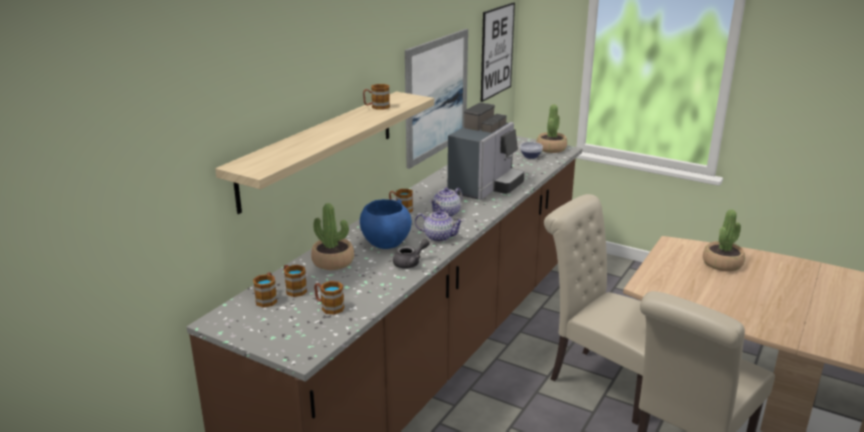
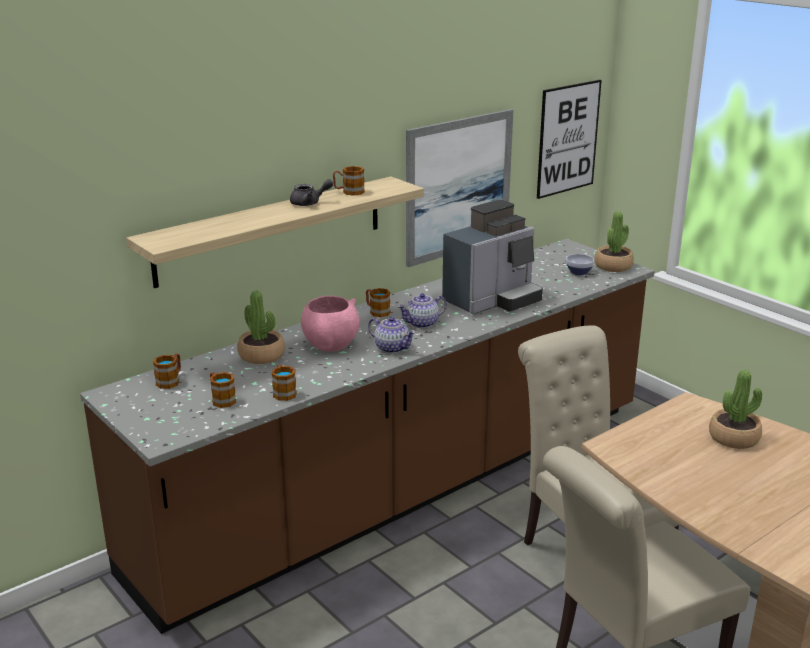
camera: 20 degrees right, 0 degrees up
(294, 289) = (202, 376): mug -> mug (283, 392)
(385, 243) = (330, 345): blue bowl -> pink bowl
(410, 263) = (338, 370): grey teapot -> grey teapot (309, 203)

